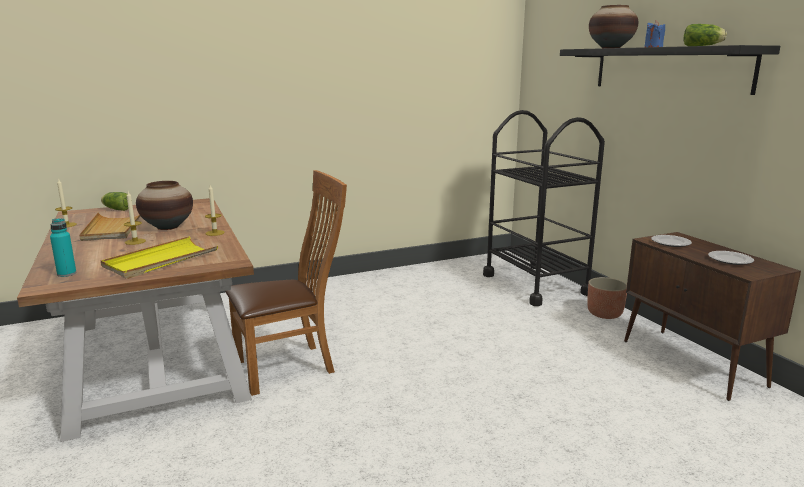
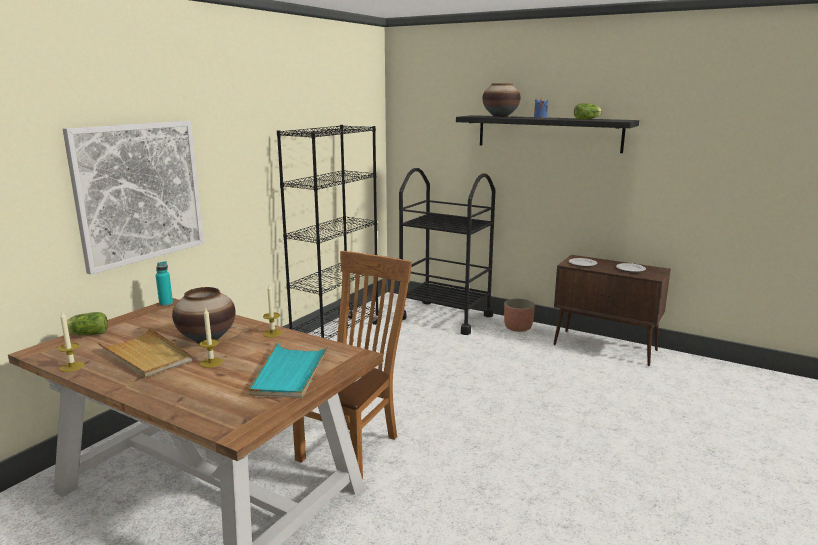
camera: 35 degrees left, 0 degrees up
(67, 274) = (226, 413): turquoise bottle -> turquoise bottle (166, 303)
(160, 261) = (290, 373): yellow tray -> turquoise tray
(196, 103) = (139, 192): none -> picture
(408, 275) = (336, 335): none -> black bookcase

